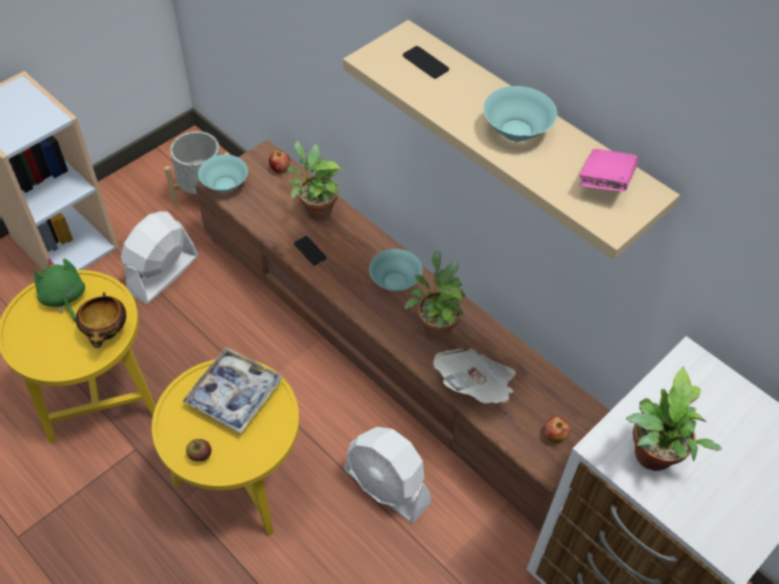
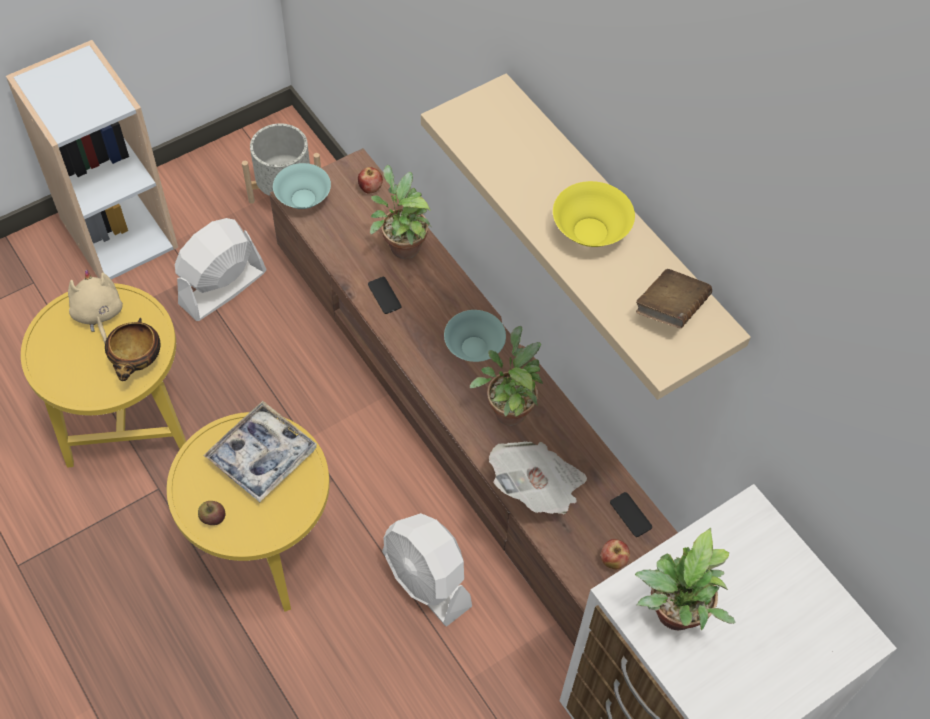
camera: 10 degrees right, 5 degrees up
(64, 298) = (98, 315): green plush toy -> beige plush toy
(425, 63) = (511, 132): phone -> phone (630, 515)
(517, 130) = (591, 231): turquoise bowl -> yellow bowl
(604, 182) = (670, 310): pink book -> brown book

